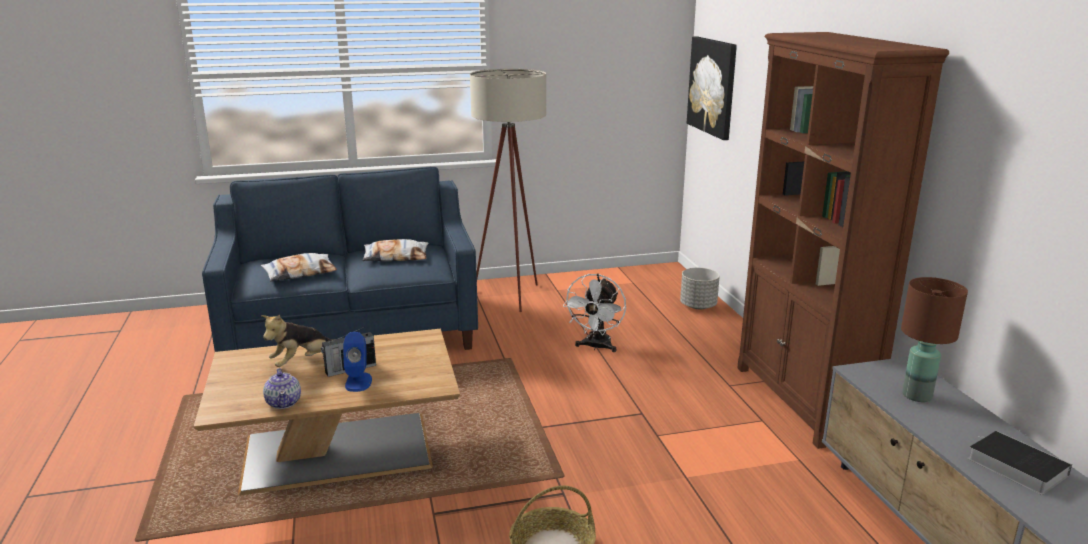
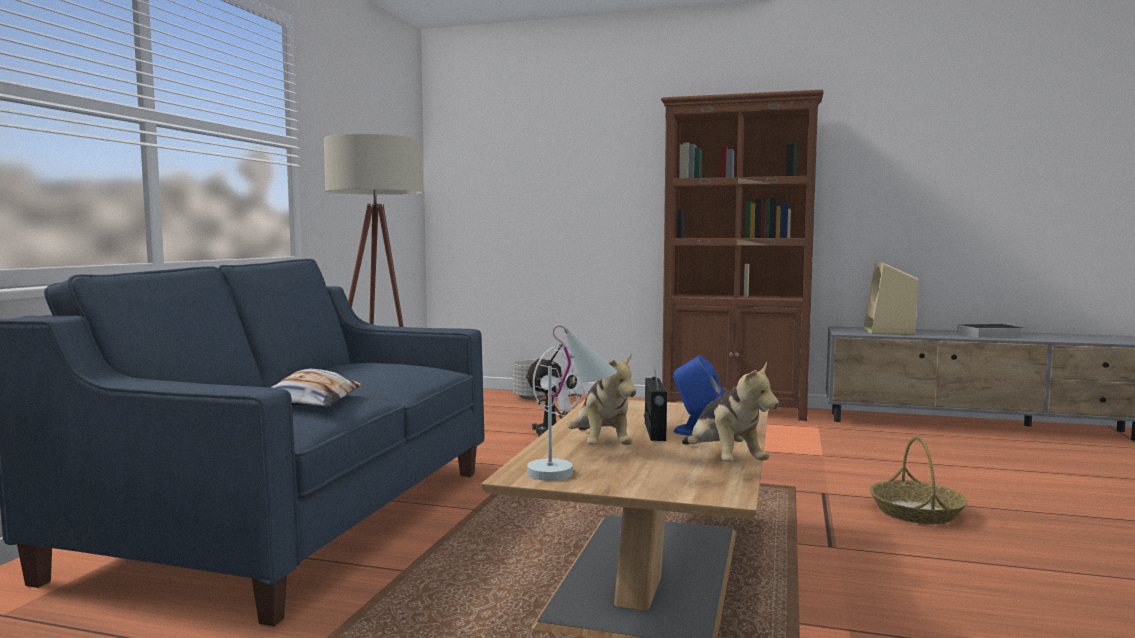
camera: 60 degrees left, 15 degrees down
(240, 367) = (571, 473): none -> white table lamp
(284, 402) = (723, 462): teapot -> plush toy
(396, 257) = (367, 370): pillow -> none
(713, 86) = (477, 184): picture -> none
(917, 396) = (889, 332): brown table lamp -> beige speaker

